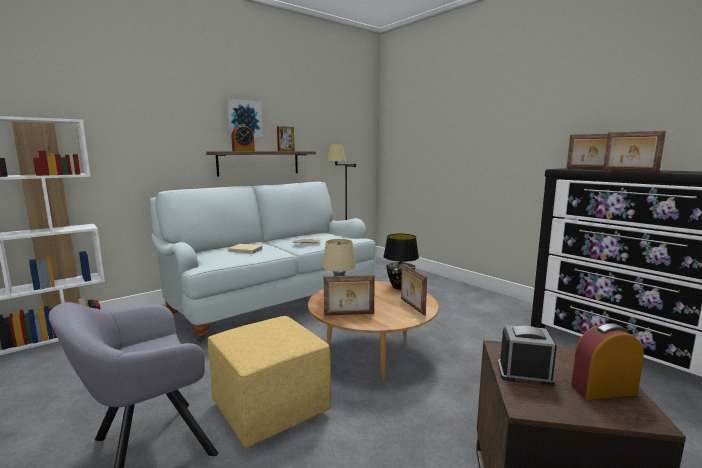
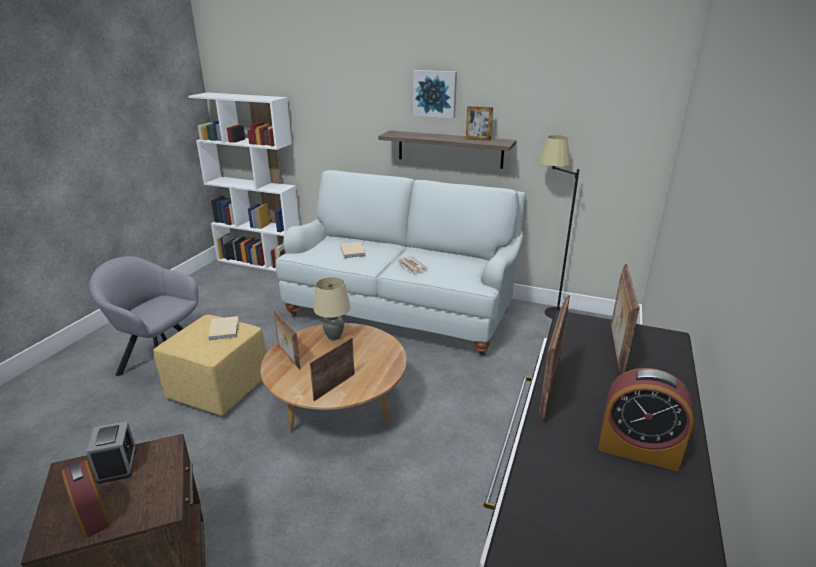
camera: 60 degrees right, 15 degrees up
(243, 151) = (420, 135): alarm clock -> alarm clock (638, 449)
(267, 327) = (225, 329): none -> beige book
(400, 287) = (388, 364): black table lamp -> none

